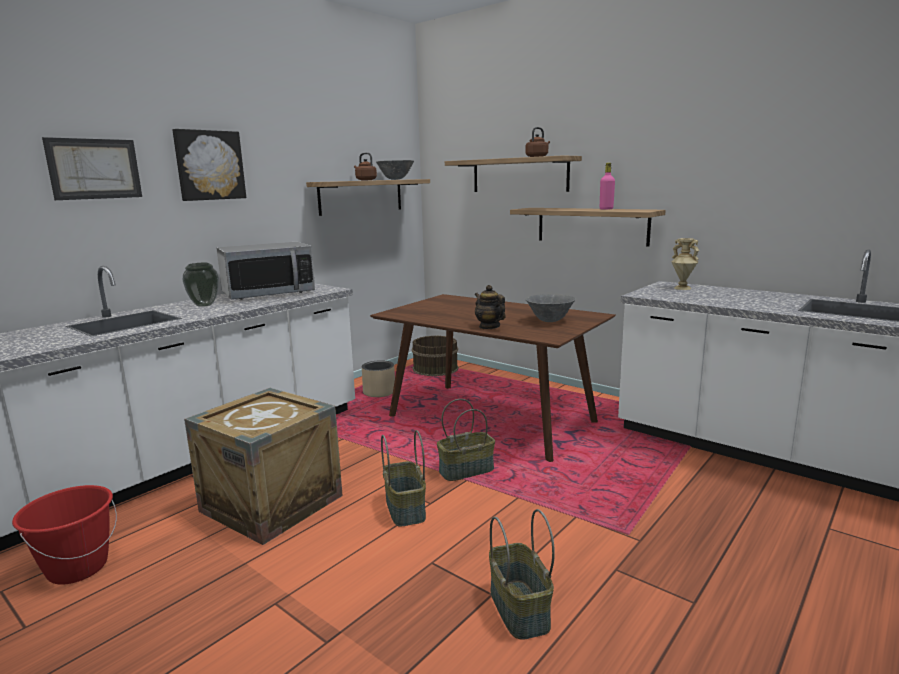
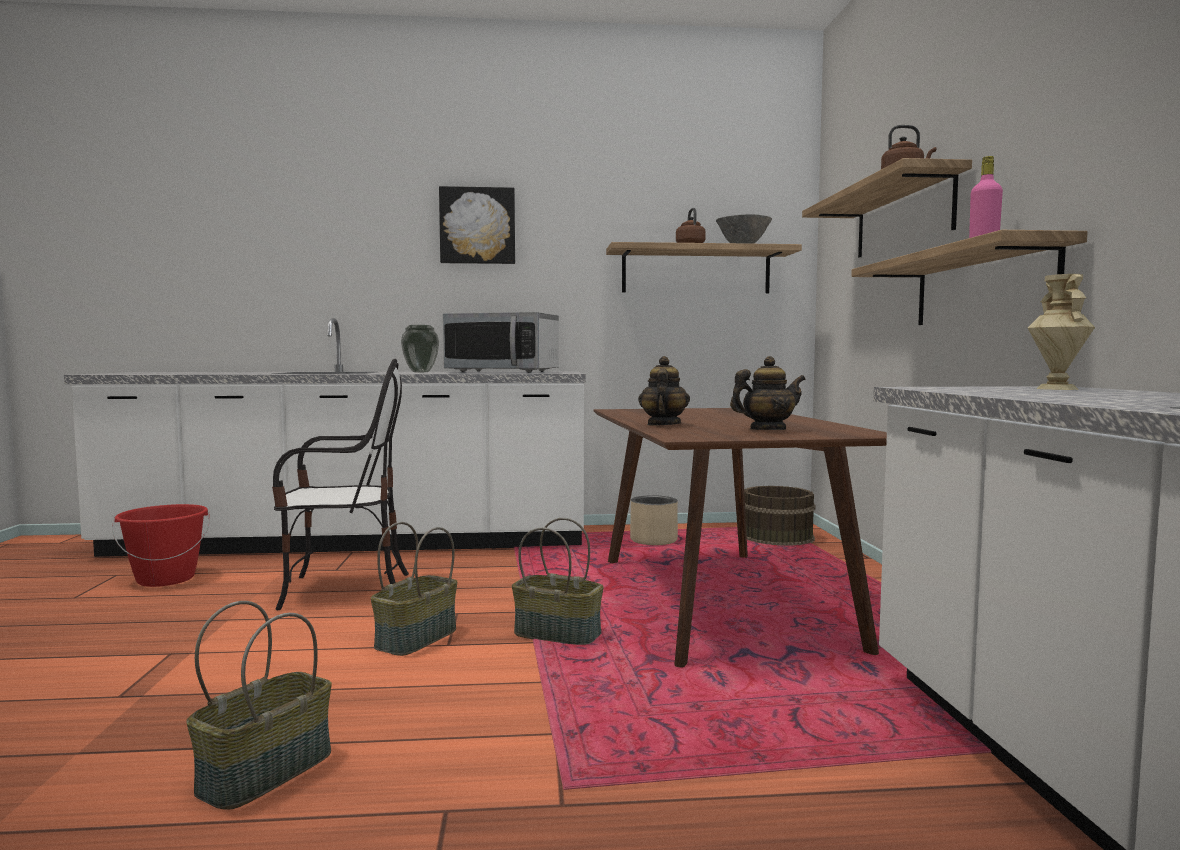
camera: 45 degrees right, 10 degrees down
(94, 169) = (357, 228): picture -> none
(272, 503) = (344, 590): crate -> chair
(549, 321) = (767, 430): grey bowl -> teapot

